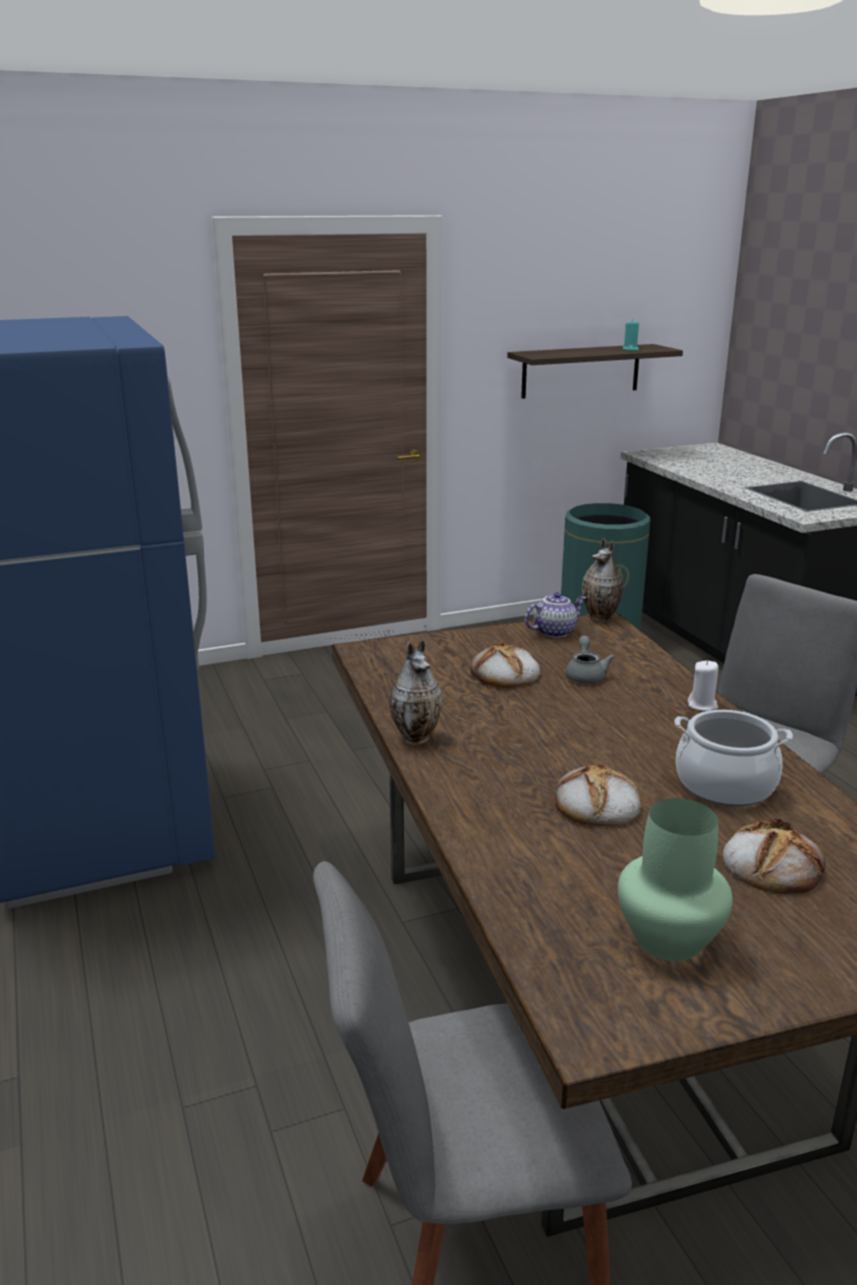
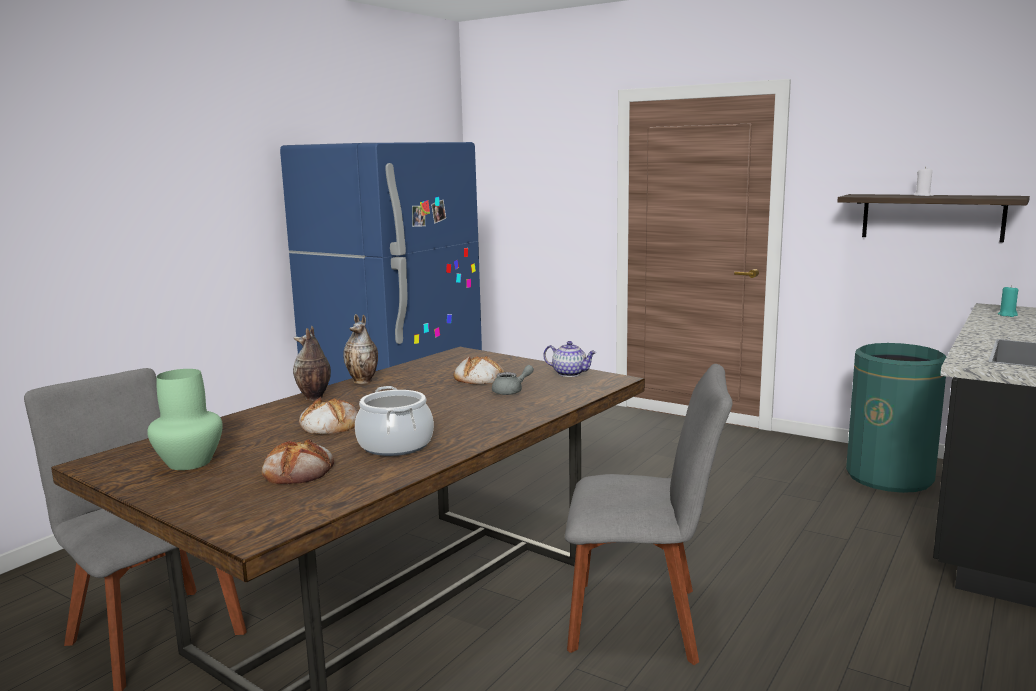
camera: 55 degrees right, 10 degrees down
(601, 618) = (620, 377): vase -> vase (314, 398)
(630, 349) = (971, 196): turquoise candle -> turquoise candle (1007, 315)
(702, 705) = (514, 422): white candle -> white candle (923, 195)

